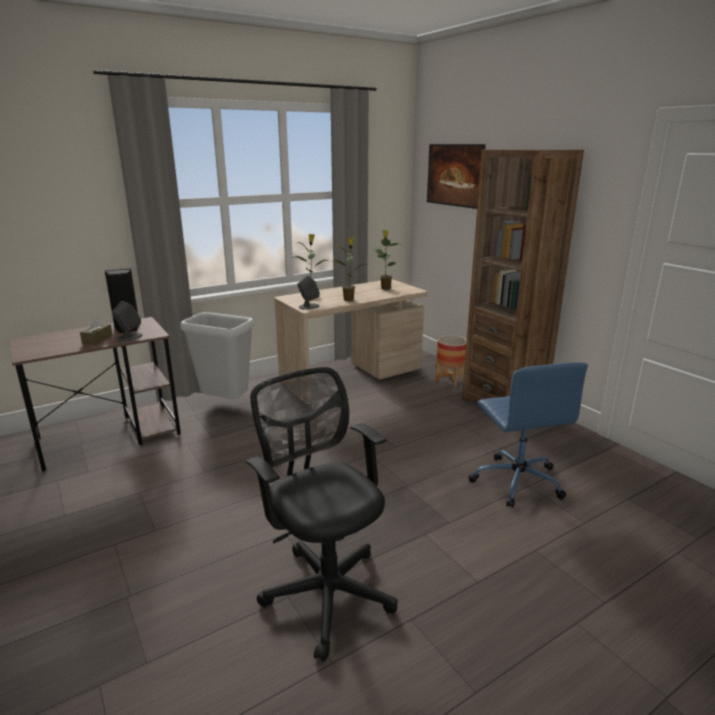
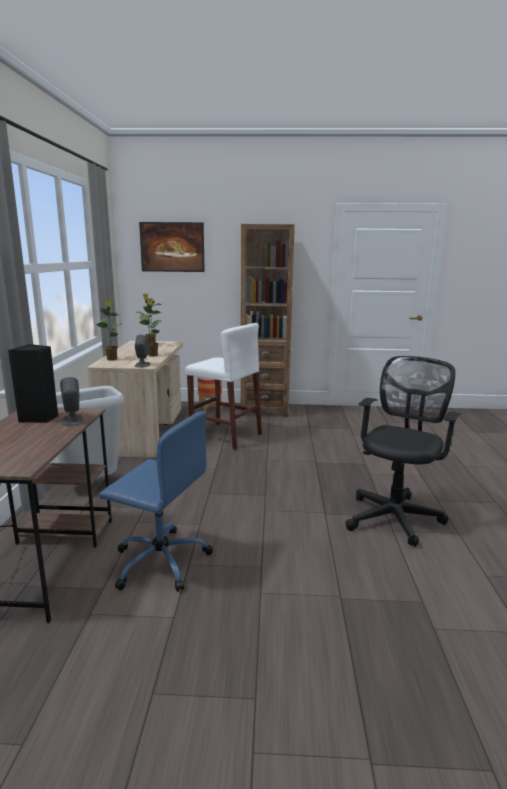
camera: 55 degrees left, 5 degrees down
(97, 339) = (46, 432): brown tissue box -> none
(326, 589) = (395, 516): black office chair -> black office chair turned 120 degrees clockwise
(398, 412) = (225, 435): none -> white stool
(516, 480) = (345, 435): blue office chair -> blue office chair (160, 560)

